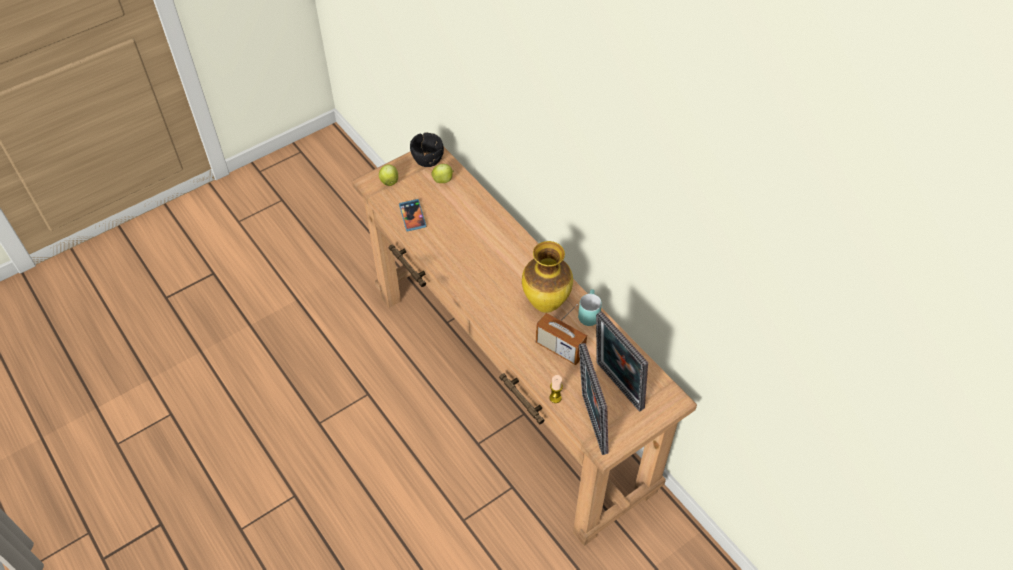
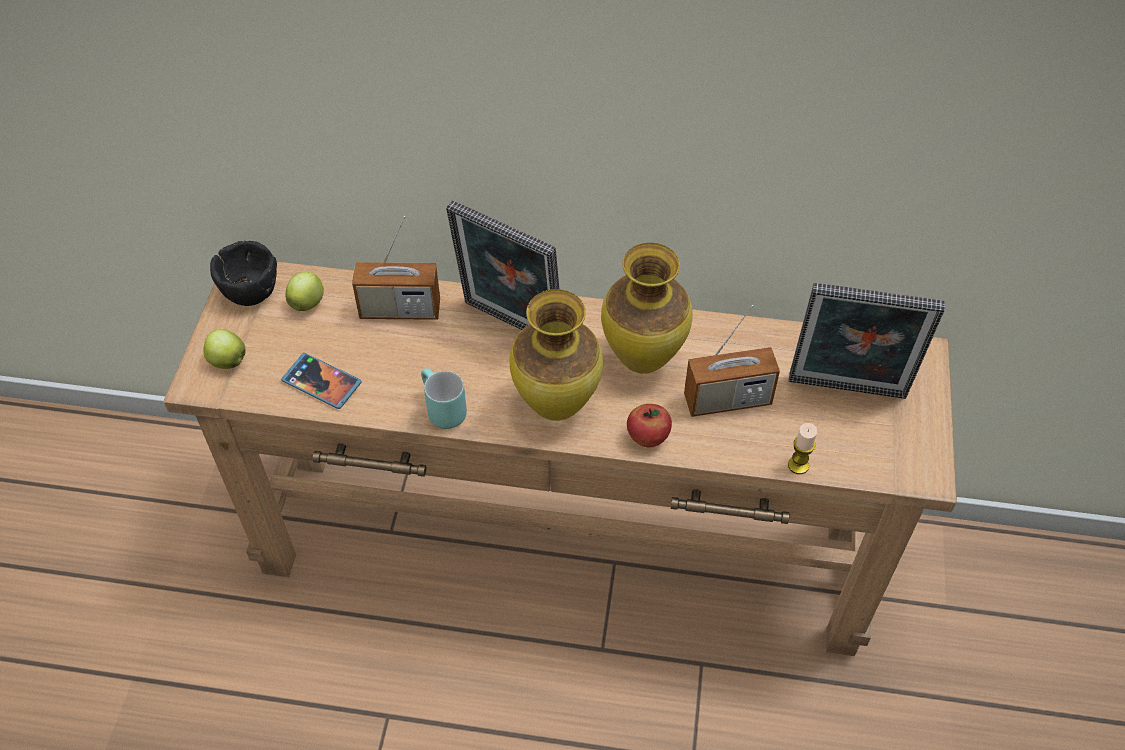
camera: 45 degrees left, 0 degrees up
(474, 209) = (400, 310): none -> radio
(489, 295) = (558, 405): none -> vase
(508, 336) = (647, 437): none -> apple
(587, 314) = (705, 331): turquoise mug -> turquoise mug (440, 410)
(590, 424) = (875, 462): picture frame -> picture frame (509, 326)

